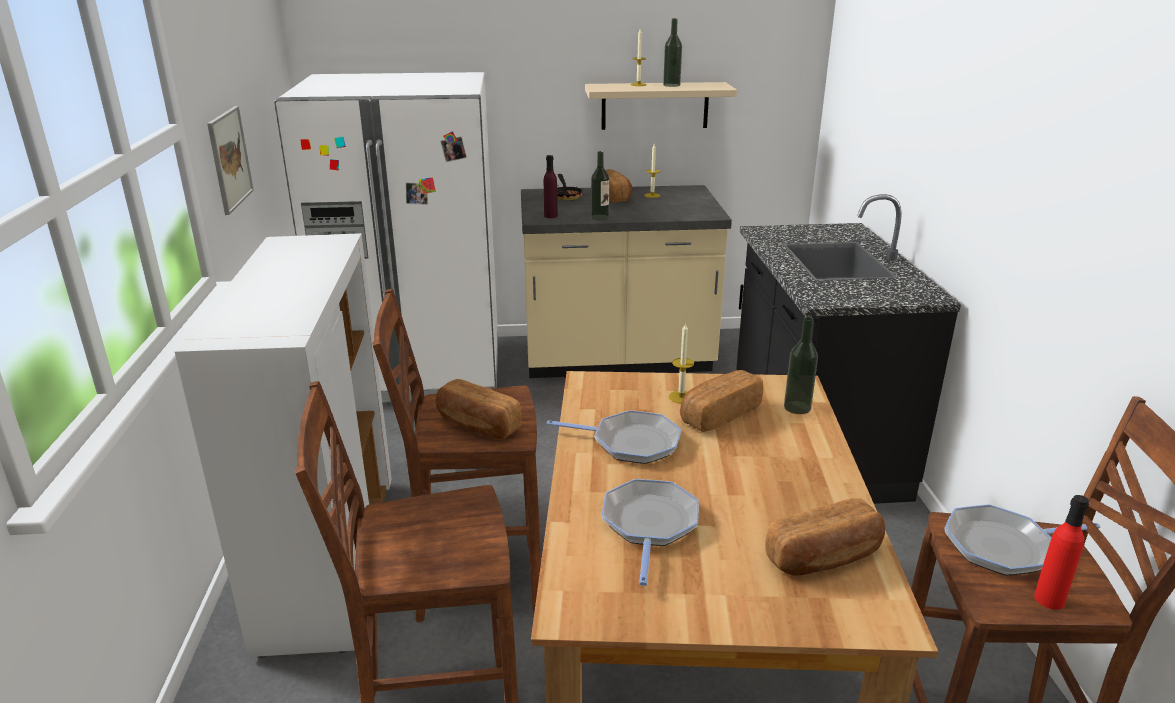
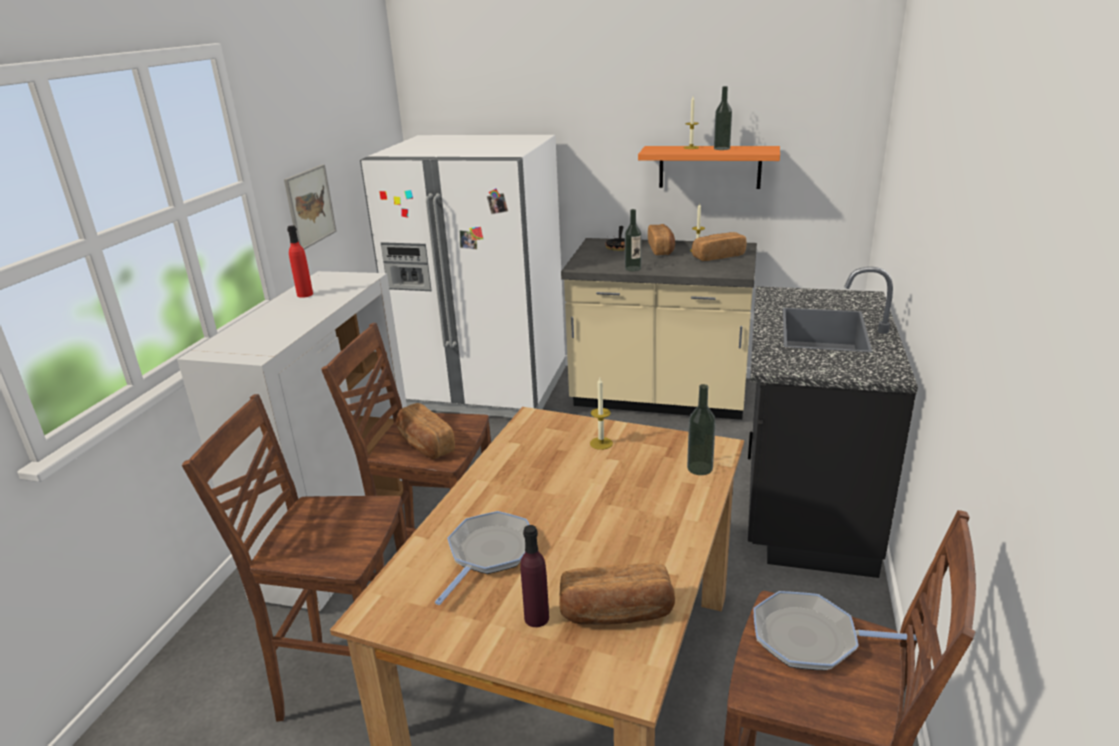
camera: 20 degrees right, 0 degrees up
(550, 216) = (591, 264): purple bottle -> purple bottle (536, 618)
(631, 443) = (527, 478): frying pan -> none
(655, 106) = (709, 167): beige shelf -> orange shelf
(719, 414) = (622, 464): bread -> bread (717, 256)
(1049, 599) = (818, 700): red bottle -> red bottle (305, 294)

